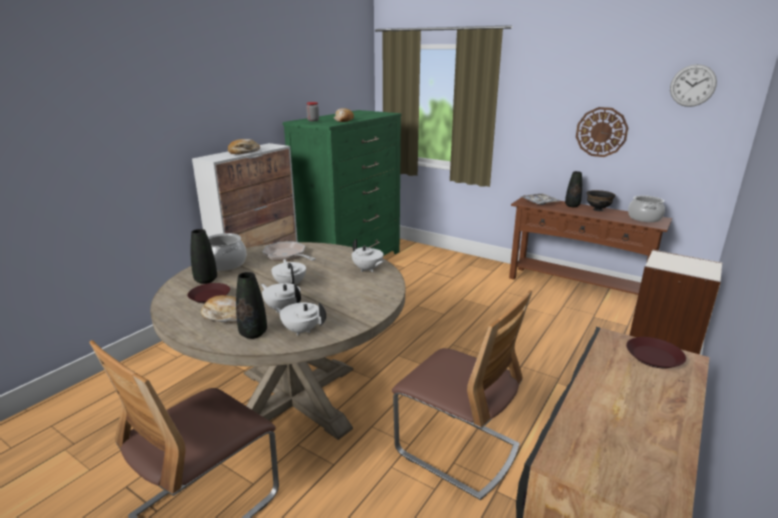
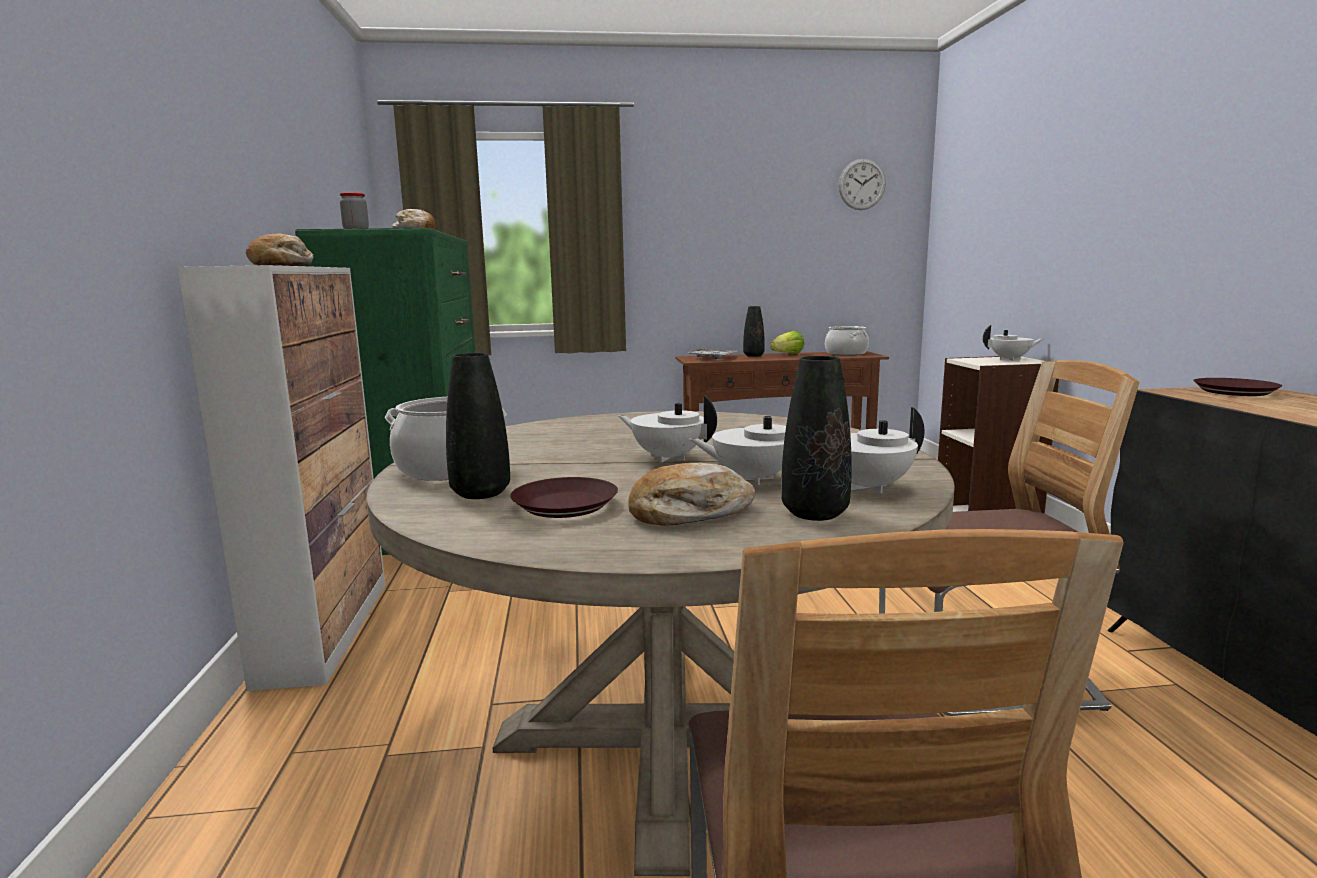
camera: 40 degrees left, 10 degrees down
(287, 256) = (547, 438): frying pan -> none
(367, 269) = (728, 422): white teapot -> white teapot (1010, 359)
(598, 210) = (787, 354): black bowl -> lettuce
(601, 132) = (768, 251): wall clock -> none

